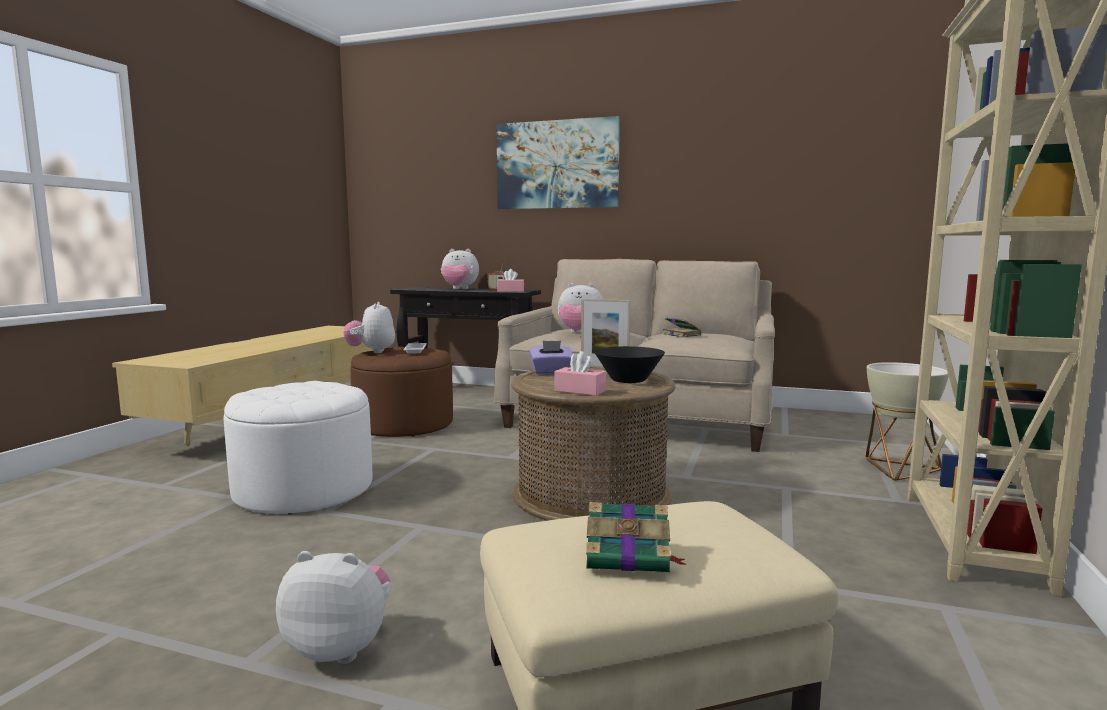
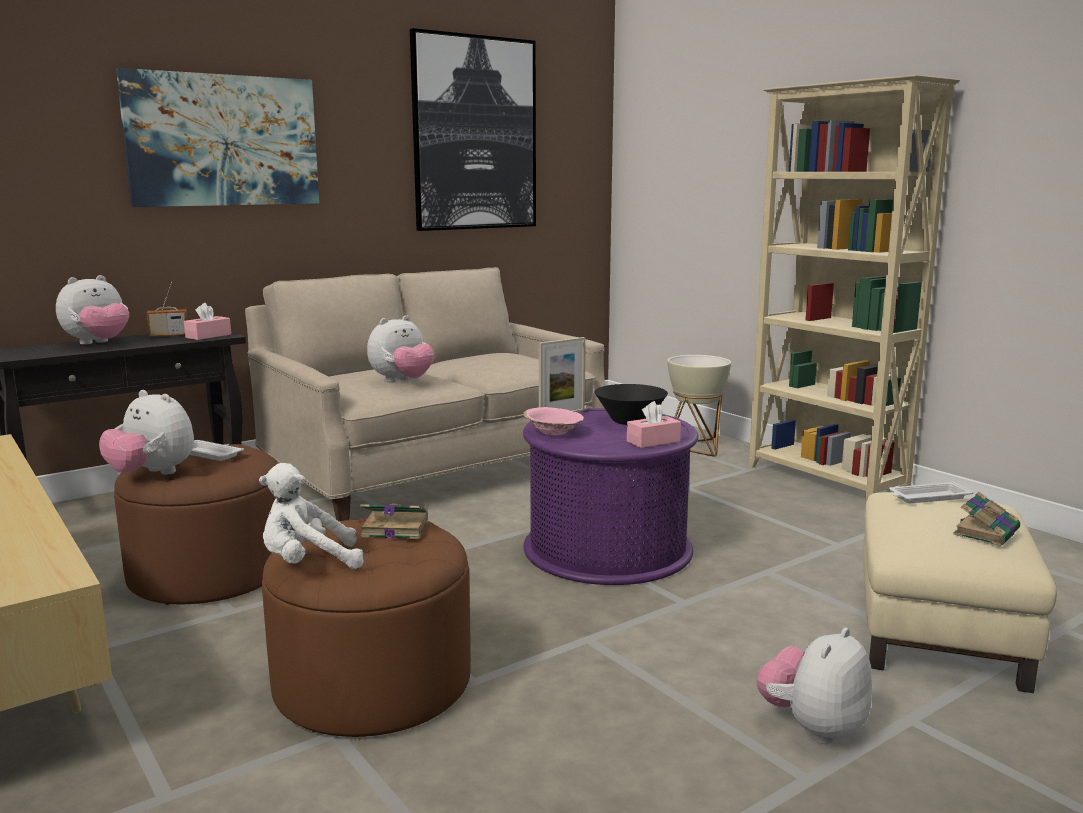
camera: 55 degrees left, 5 degrees up
(259, 390) = (308, 564): none -> white plush toy
(304, 489) = (373, 683): white ottoman -> brown ottoman
(551, 372) = (553, 432): purple tissue box -> pink bowl
(591, 494) = (607, 549): brown coffee table -> purple coffee table
(680, 334) = (493, 362): book -> book (393, 528)
(706, 514) = (928, 497): none -> white tray
(767, 145) = (475, 134): none -> picture

